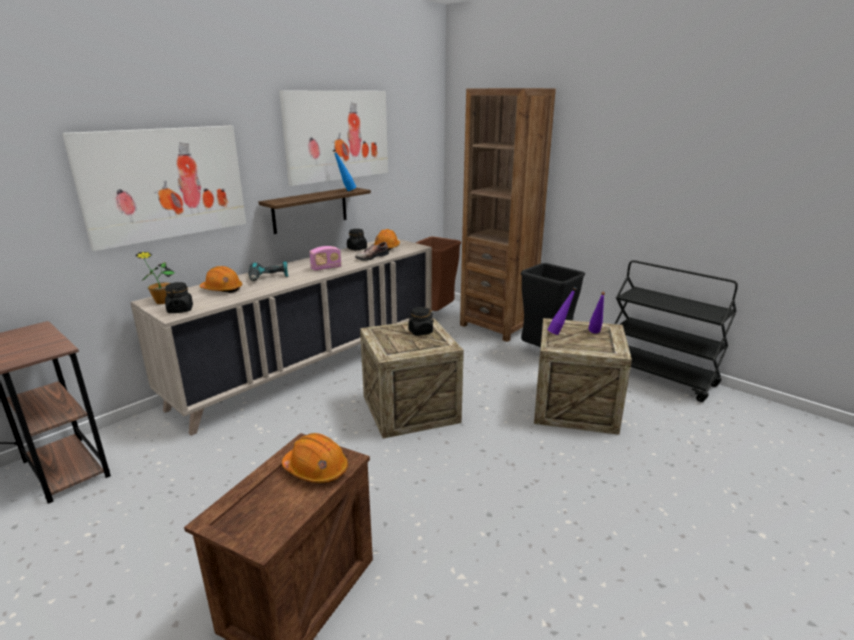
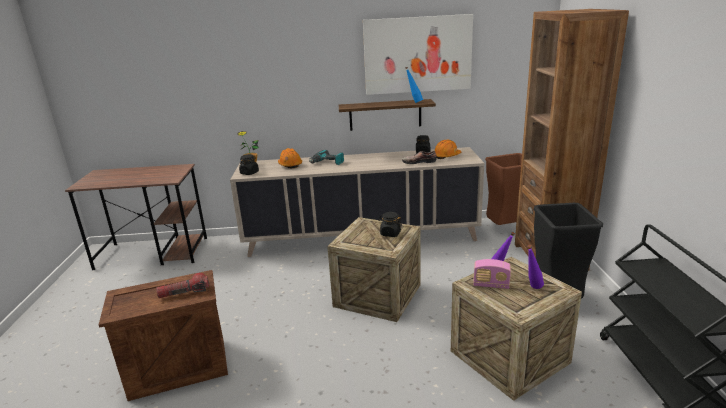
camera: 45 degrees right, 0 degrees up
(165, 184) = (269, 87): picture -> none
(316, 469) = (184, 292): orange hard hat -> flashlight
(326, 268) = (372, 164): radio -> radio (491, 285)

